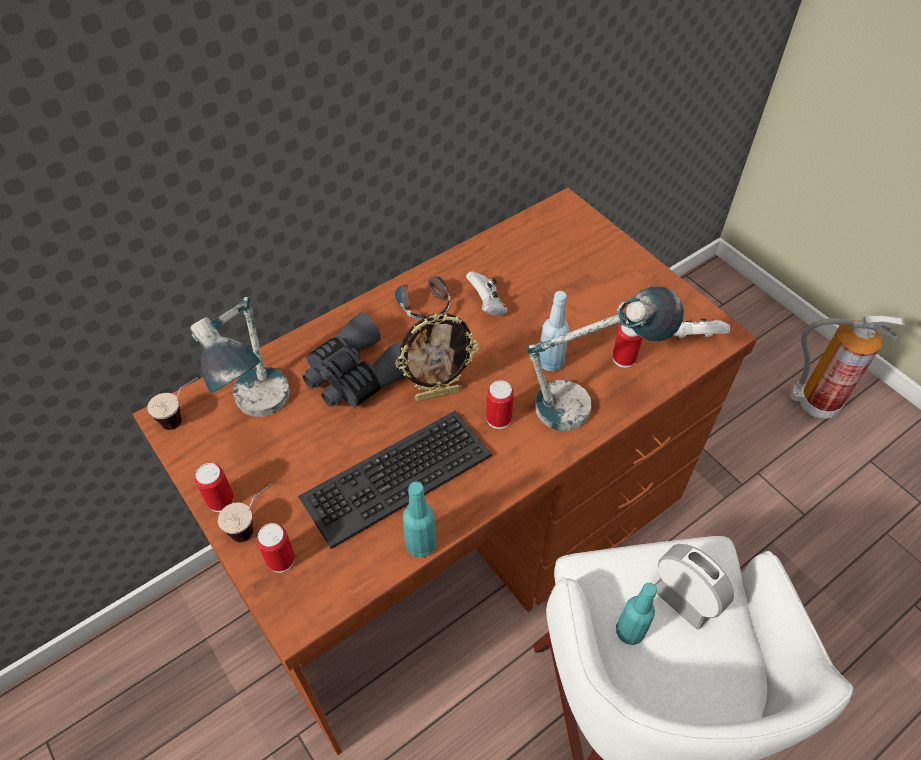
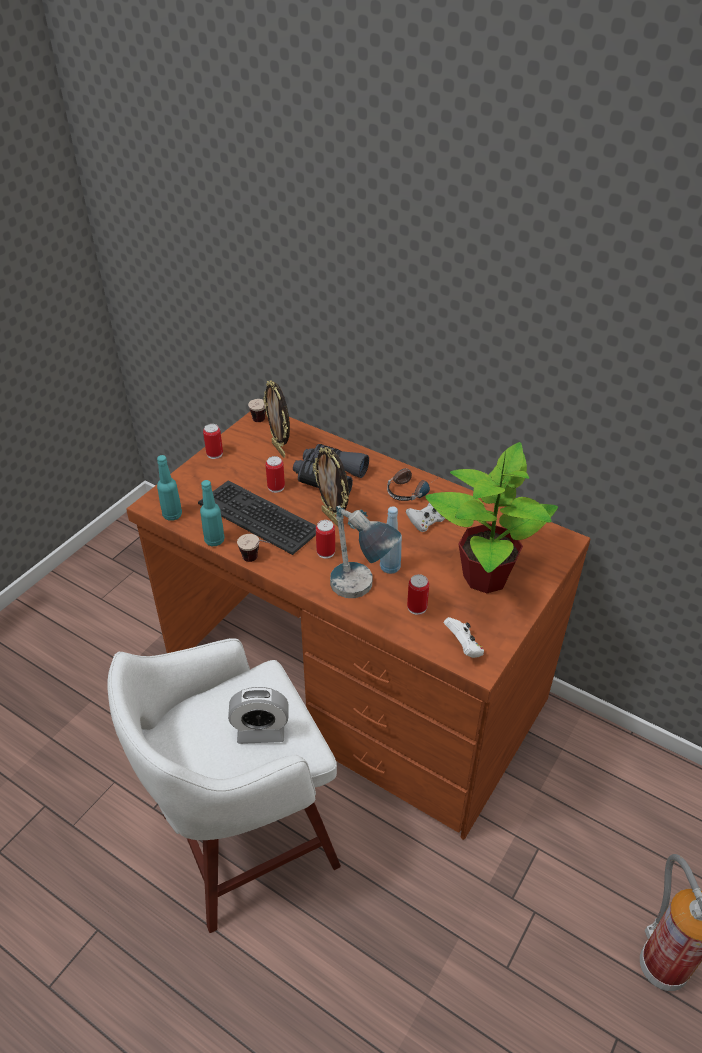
camera: 70 degrees right, 10 degrees down
(254, 525) = (203, 471): cup -> cup (257, 560)
(262, 414) = (279, 449): table lamp -> picture frame
(281, 560) = (185, 488): can -> can (276, 487)
(594, 284) = (485, 576): none -> potted plant
(629, 631) = (224, 702): turquoise bottle -> turquoise bottle (172, 515)
(684, 598) = (261, 731): alarm clock -> alarm clock turned 60 degrees clockwise

